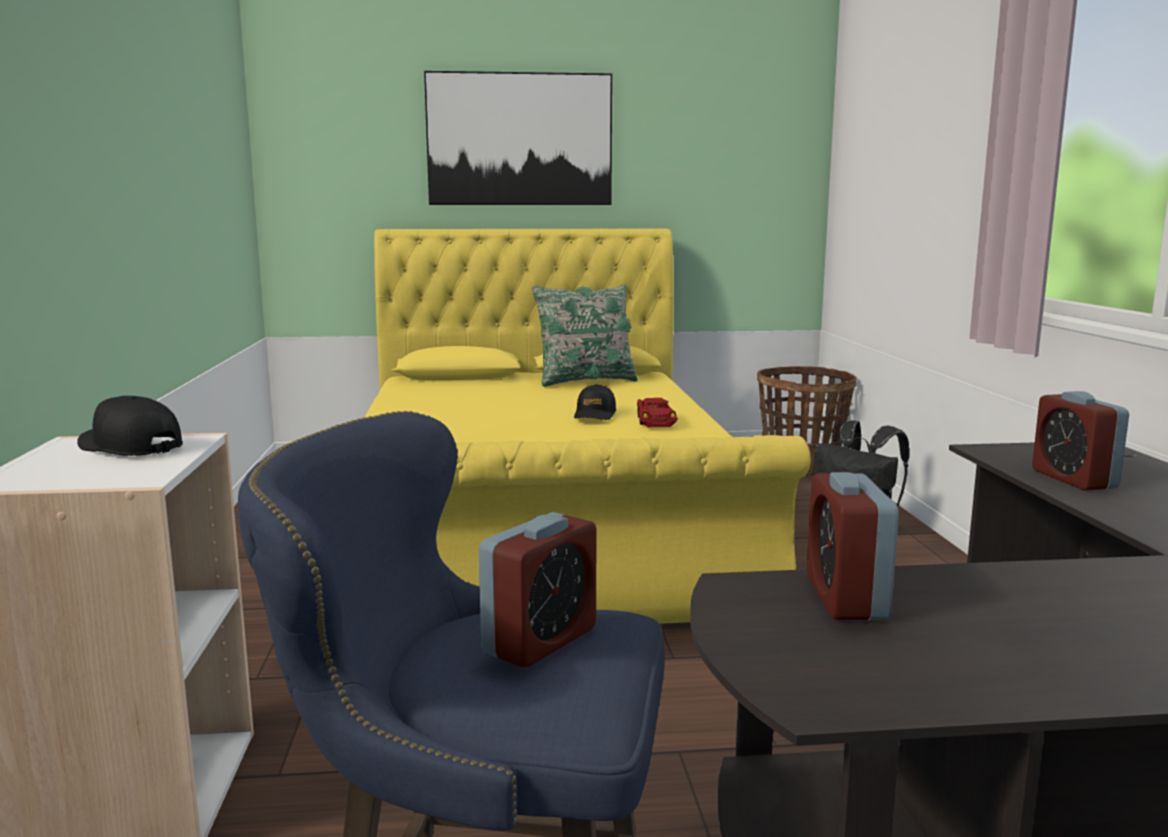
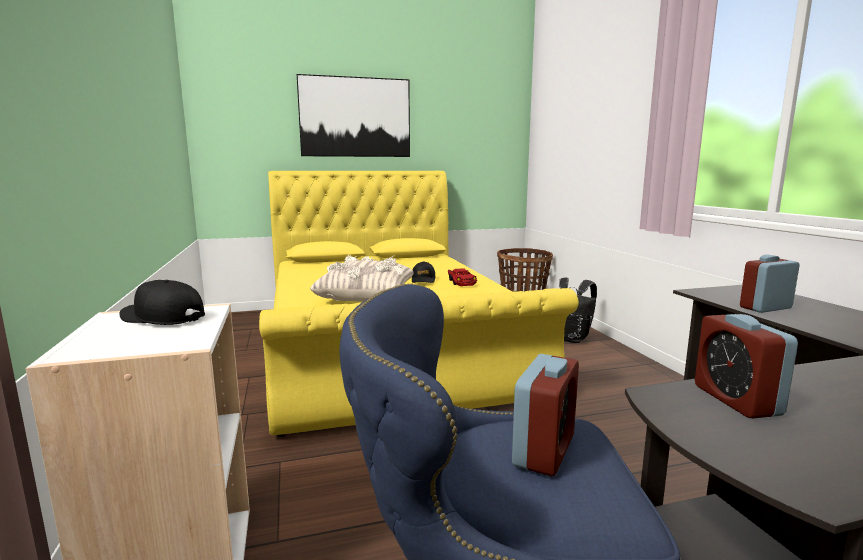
camera: 10 degrees left, 0 degrees up
(485, 439) = (366, 298): none -> beige pillow
(586, 382) = (404, 260): green pillow -> none
(1073, 479) = (765, 308): alarm clock -> alarm clock turned 90 degrees clockwise

